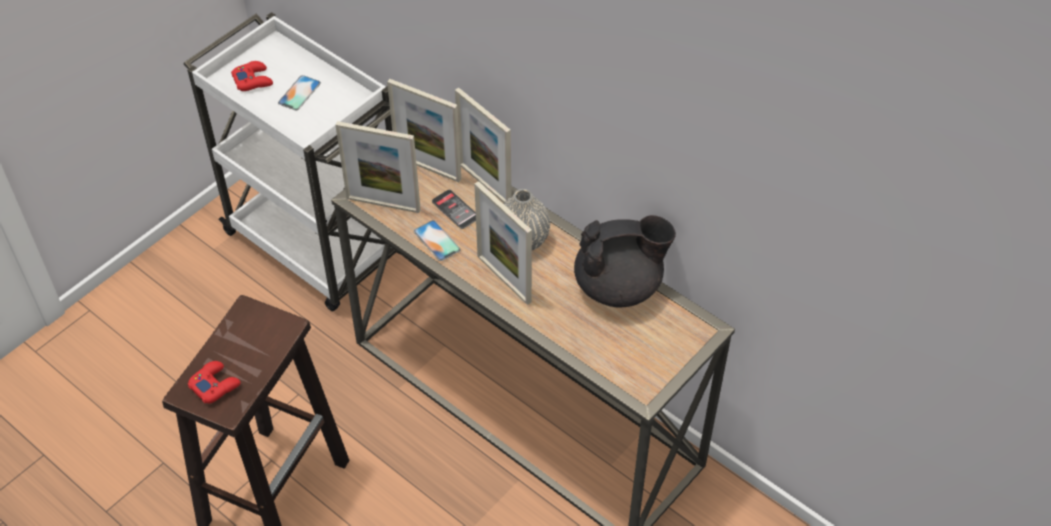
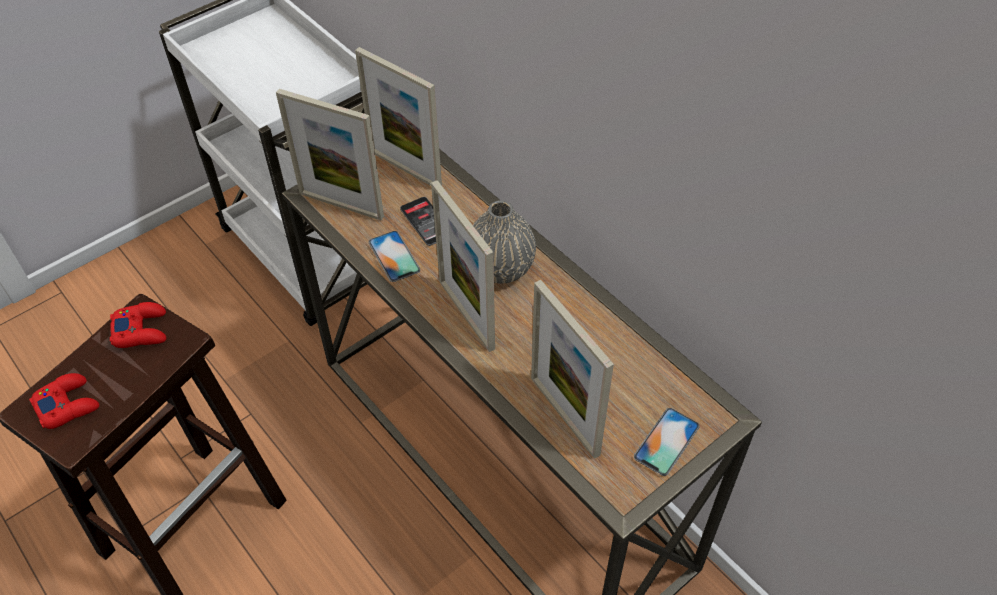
camera: 10 degrees right, 0 degrees up
(253, 80) = (232, 52): red game controller -> red game controller (141, 330)
(299, 93) = (278, 70): phone -> phone (666, 441)
(484, 184) = (469, 195): picture frame -> picture frame (564, 415)
(619, 286) = (614, 342): black teapot -> none

